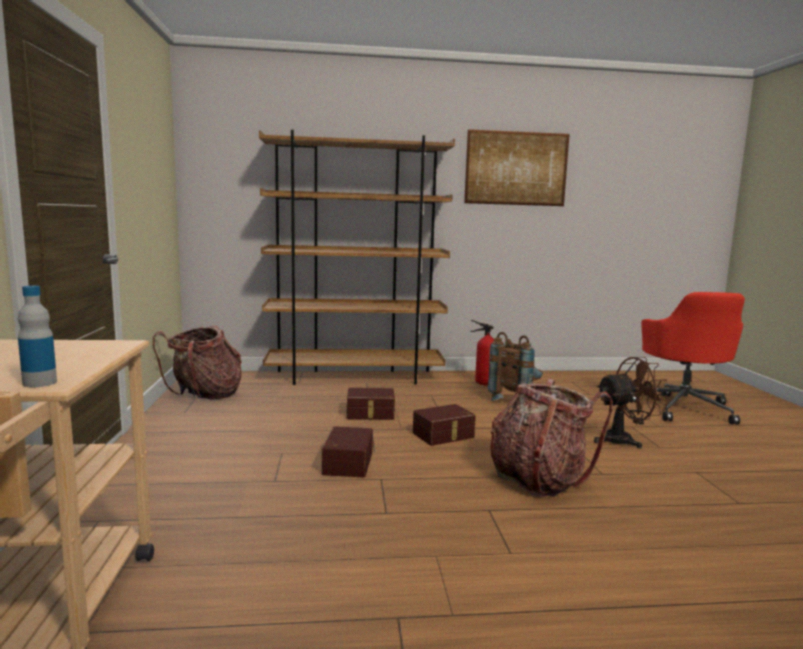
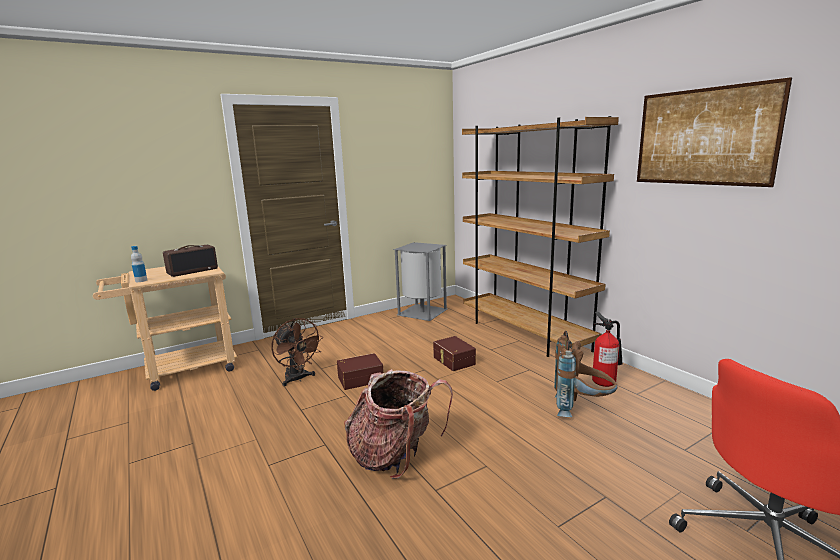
camera: 65 degrees right, 5 degrees up
(73, 351) = (193, 271): none -> radio
(204, 395) = (421, 312): backpack -> grey trash can
(444, 435) = (443, 397): brown storage box -> none
(623, 440) = (548, 495): brown fan -> brown fan (298, 379)

